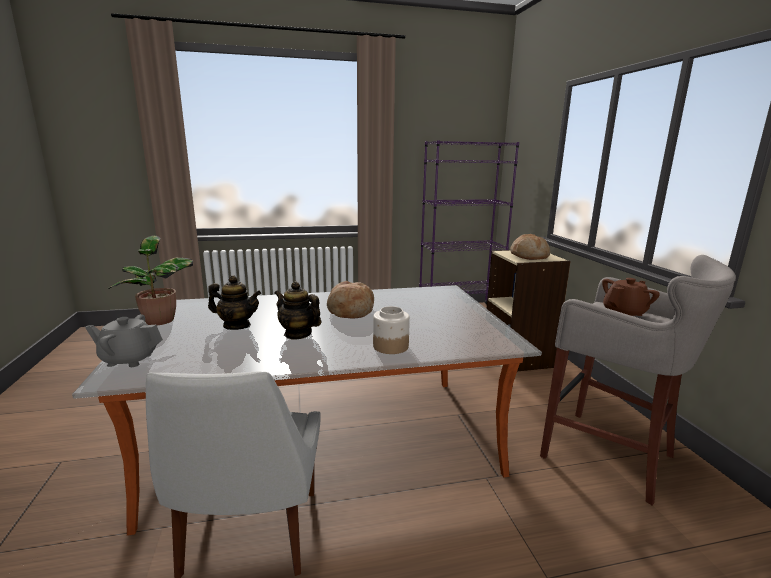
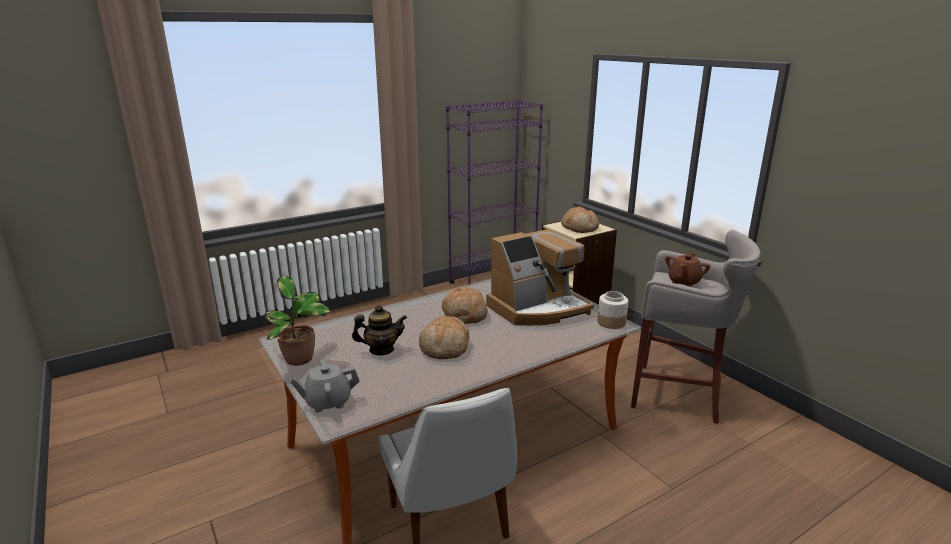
camera: 20 degrees left, 5 degrees up
(298, 334) = (445, 347): teapot -> bread
(390, 346) = (531, 344): jar -> jar (611, 322)
(431, 317) = (538, 309): none -> coffee machine

